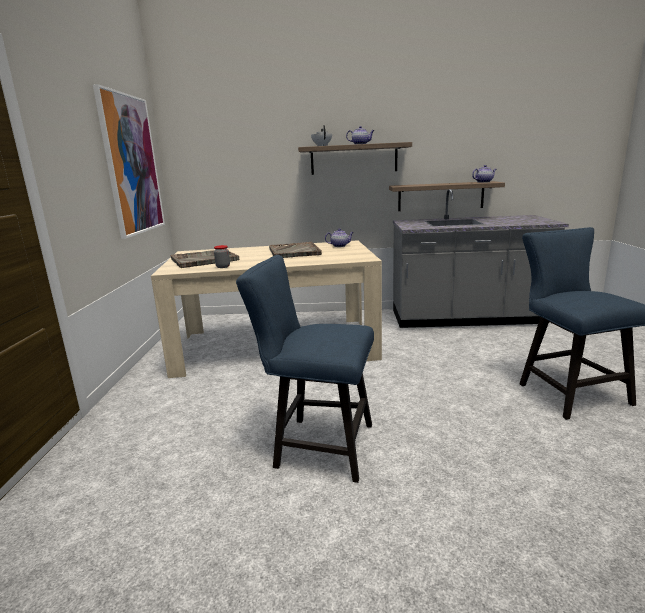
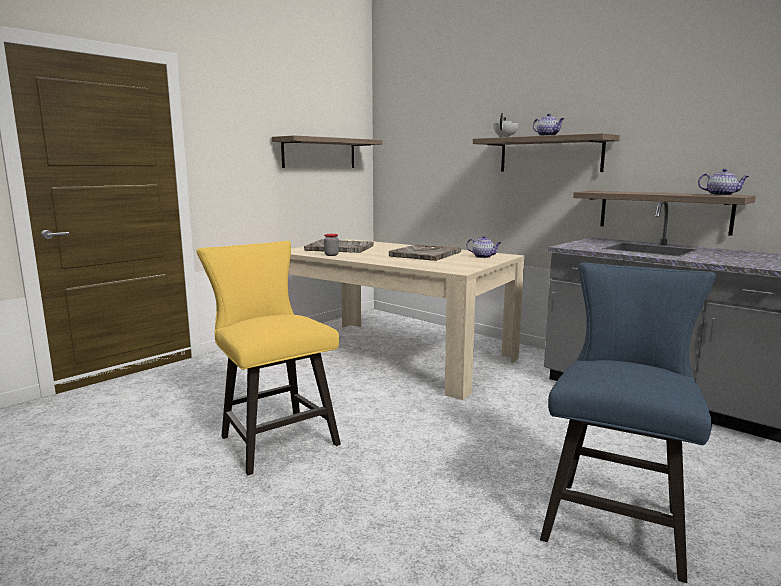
camera: 40 degrees right, 5 degrees down
(131, 165) = (319, 153): picture -> shelf
(317, 445) = (274, 438): blue chair -> yellow chair

